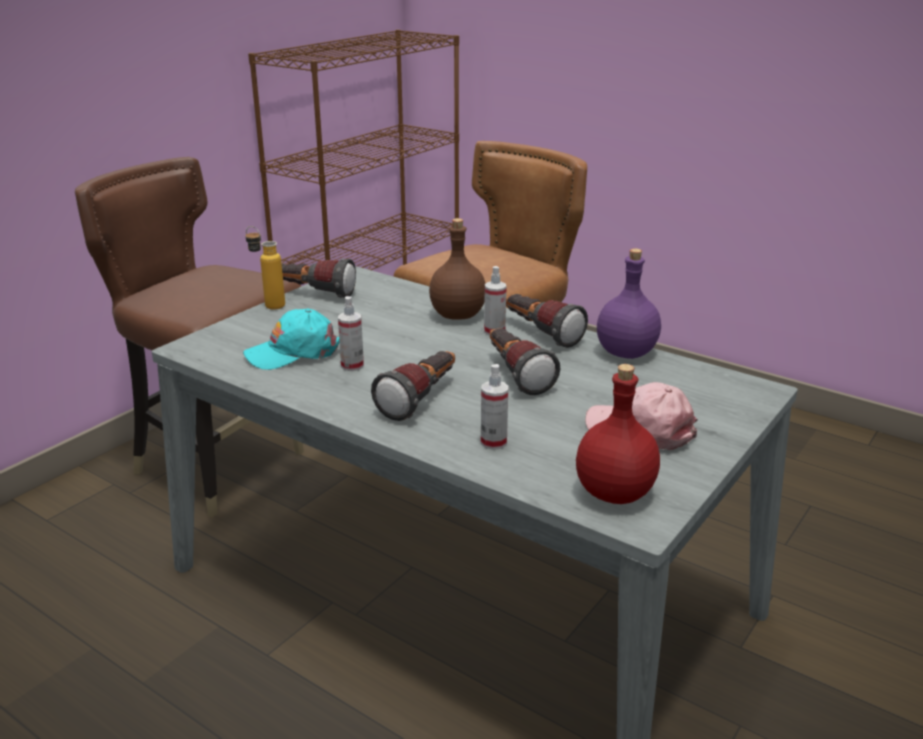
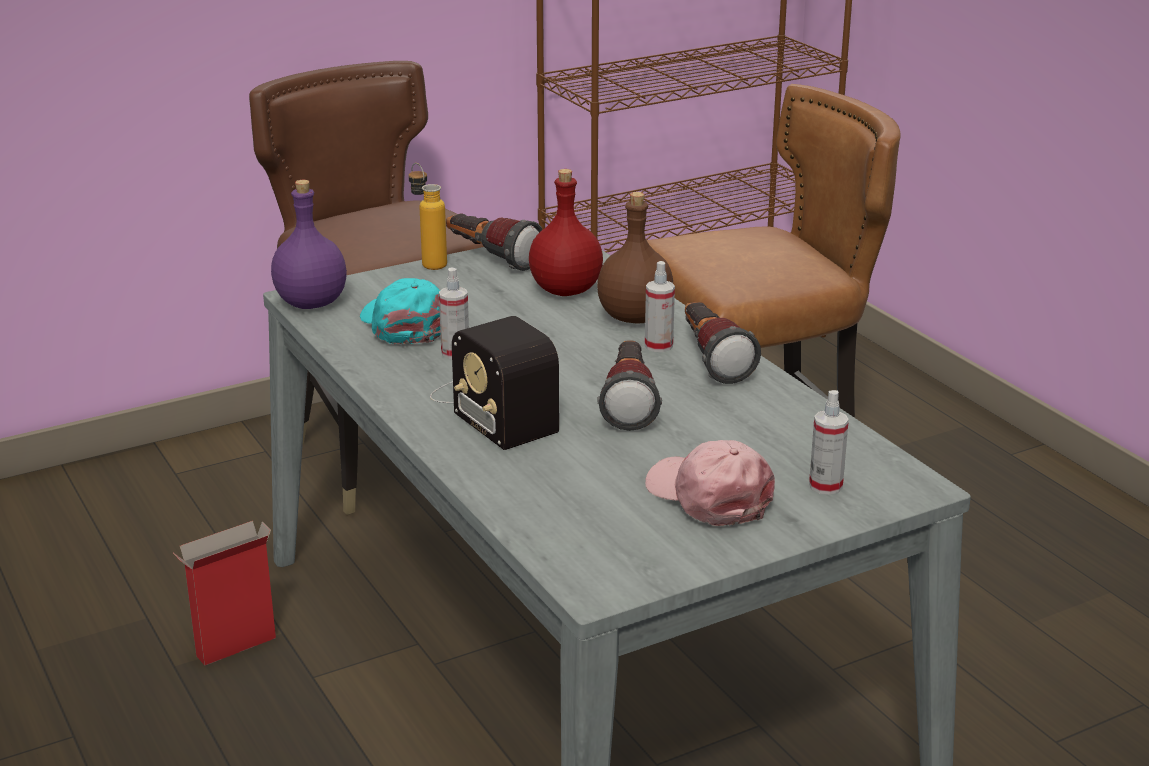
camera: 25 degrees right, 0 degrees up
(186, 650) = (234, 647): none -> cardboard box
(293, 352) = (405, 324): turquoise cap -> turquoise cap turned 60 degrees clockwise
(421, 399) = (494, 407): flashlight -> radio
(493, 442) = (525, 470): spray bottle -> spray bottle (825, 486)
(613, 493) = (599, 554): red bottle -> red bottle (564, 290)
(627, 352) = (796, 405): purple bottle -> purple bottle (312, 303)

